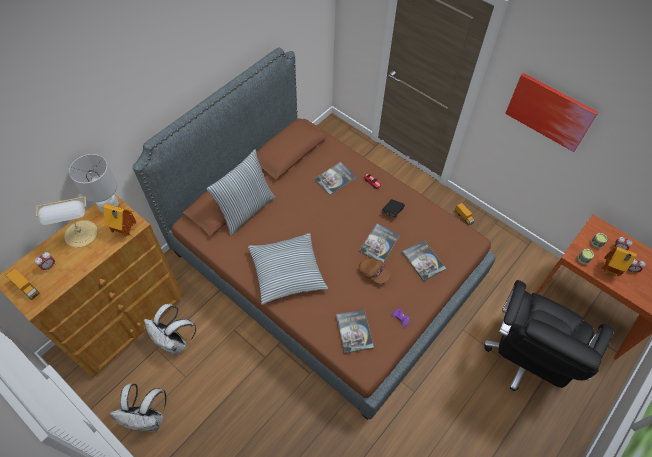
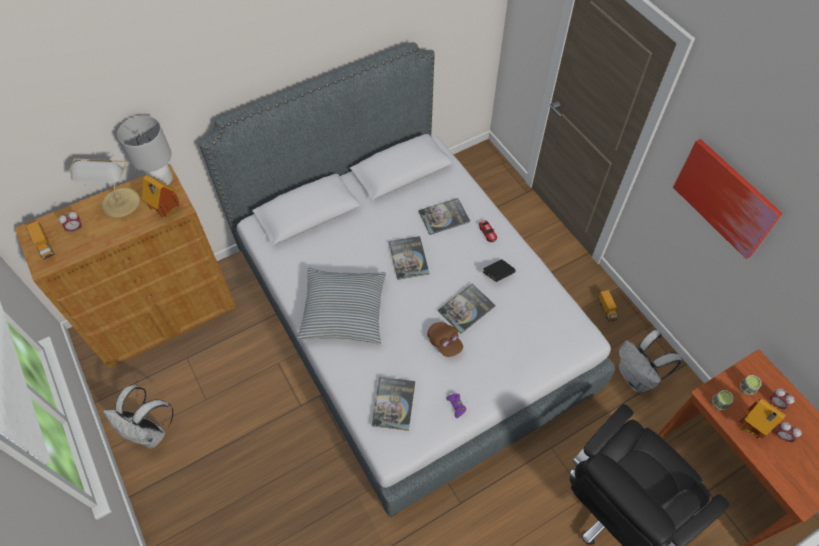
camera: 20 degrees right, 0 degrees up
(175, 342) = (209, 357): white backpack -> white backpack (636, 377)
(246, 210) = (325, 226): pillow -> none
(324, 267) = (408, 321): brown bed -> grey bed
(423, 260) = (512, 345): book -> book (408, 258)

